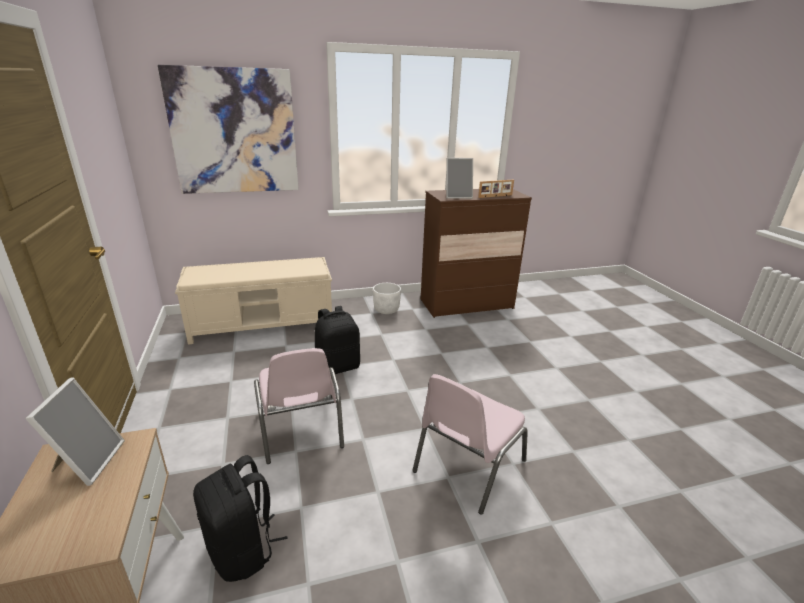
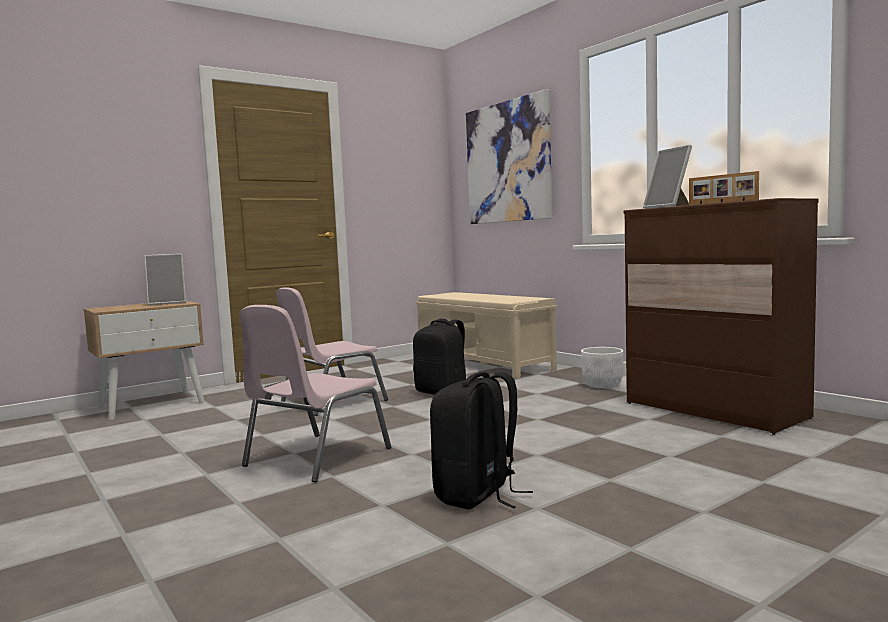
camera: 70 degrees right, 20 degrees down
(243, 550) = (192, 415): black backpack -> black backpack (478, 496)
(467, 466) = (315, 457): pink chair -> pink chair turned 75 degrees counterclockwise

